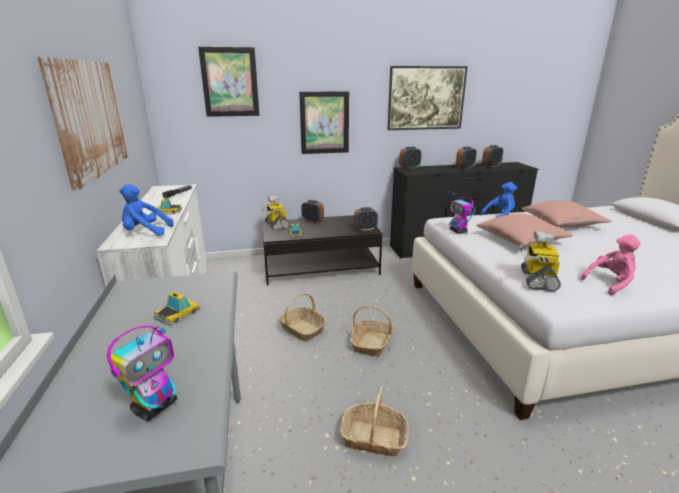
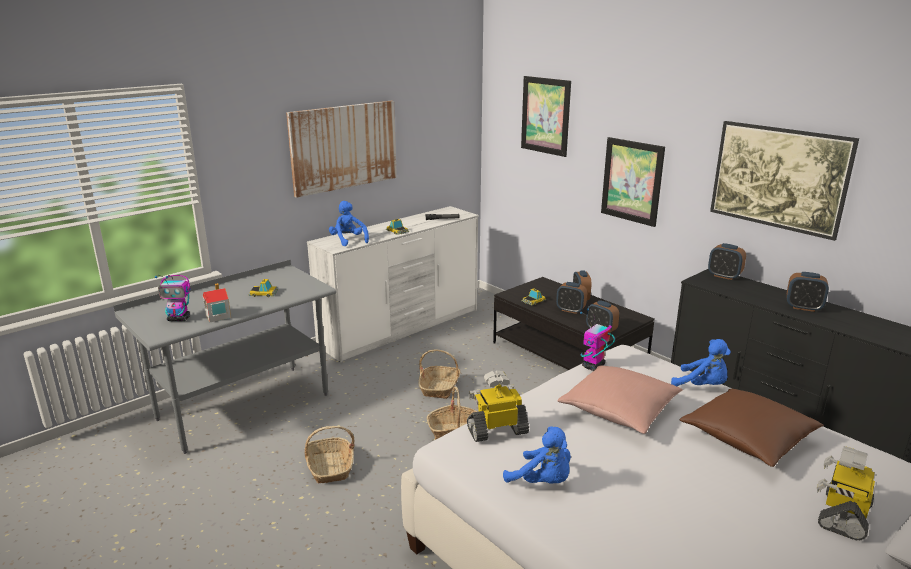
camera: 60 degrees right, 0 degrees up
(200, 363) = (217, 316): none -> toy house
(276, 225) = (541, 286): toy robot -> toy robot (842, 515)
(491, 166) = (863, 323): alarm clock -> alarm clock (570, 310)
(562, 224) = (747, 438): pink pillow -> brown pillow
(610, 283) = (542, 482): pink plush toy -> blue plush toy

